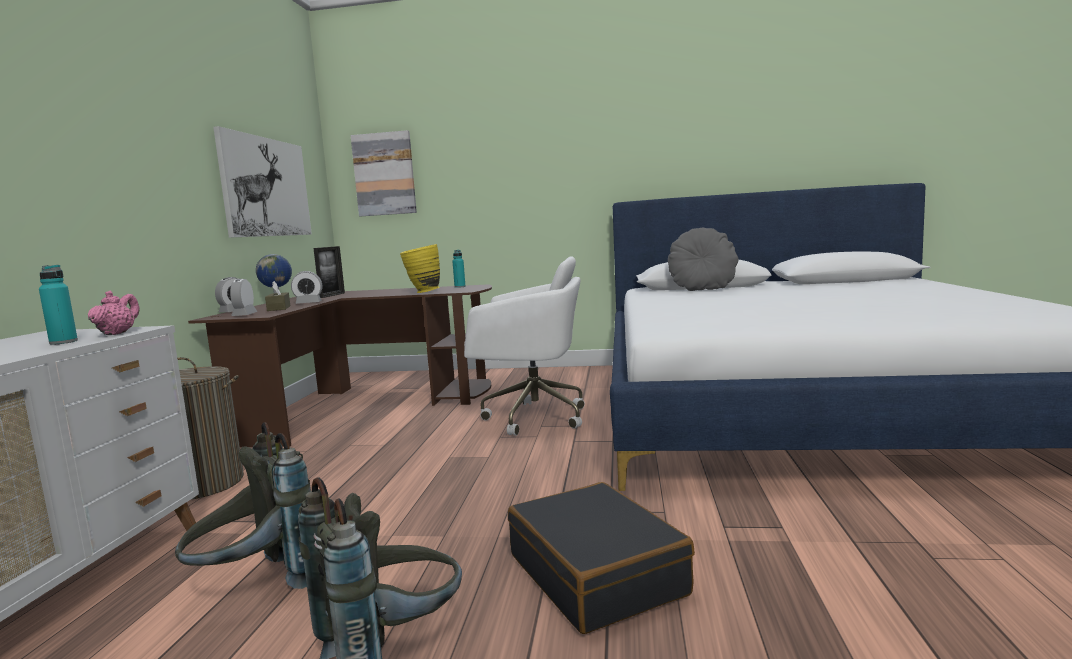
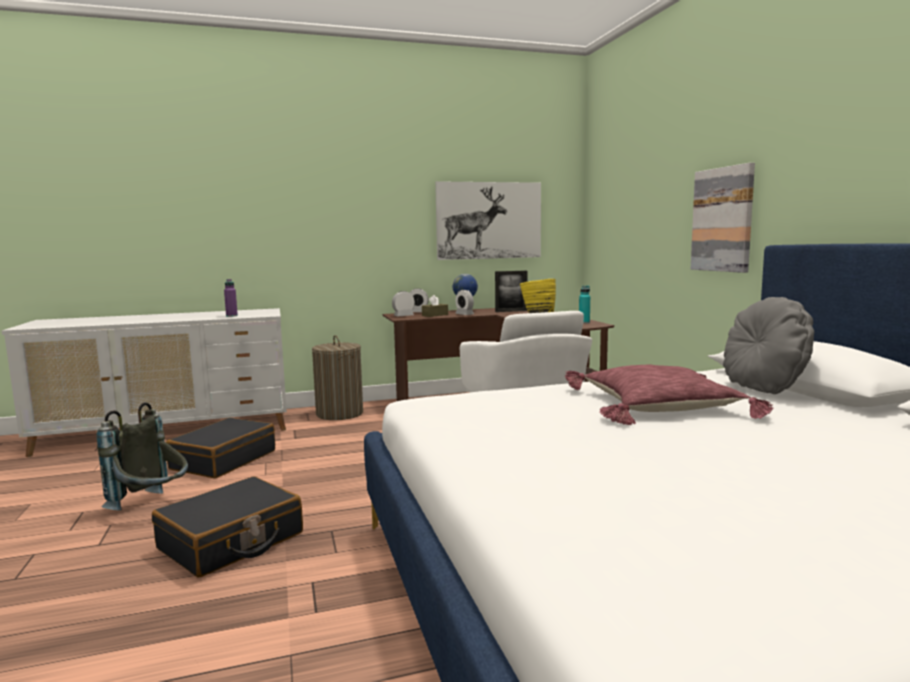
camera: 65 degrees right, 0 degrees up
(63, 342) = (231, 316): turquoise bottle -> purple bottle
(117, 333) = (254, 316): pink teapot -> none
(255, 586) = (223, 460): grey backpack -> black suitcase
(384, 174) = (612, 202): picture -> picture (722, 220)
(723, 299) = (657, 403): none -> red pillow

